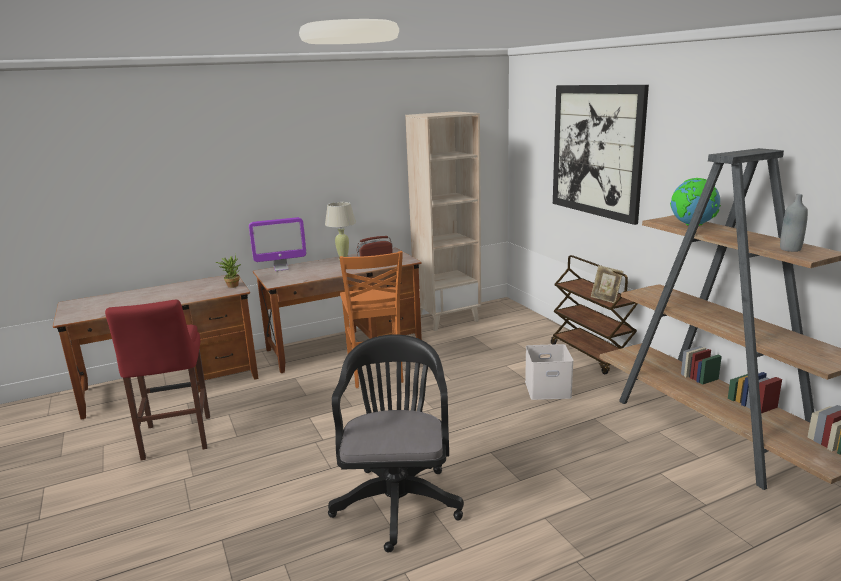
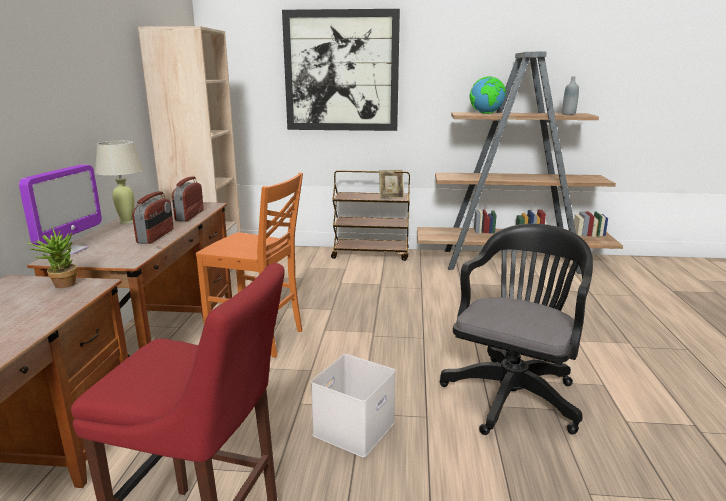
camera: 60 degrees left, 0 degrees up
(324, 273) = (156, 236): none -> radio
(397, 499) = (513, 393): black office chair -> black office chair turned 90 degrees clockwise
(548, 388) = (401, 282): white storage box -> white storage box (353, 427)

